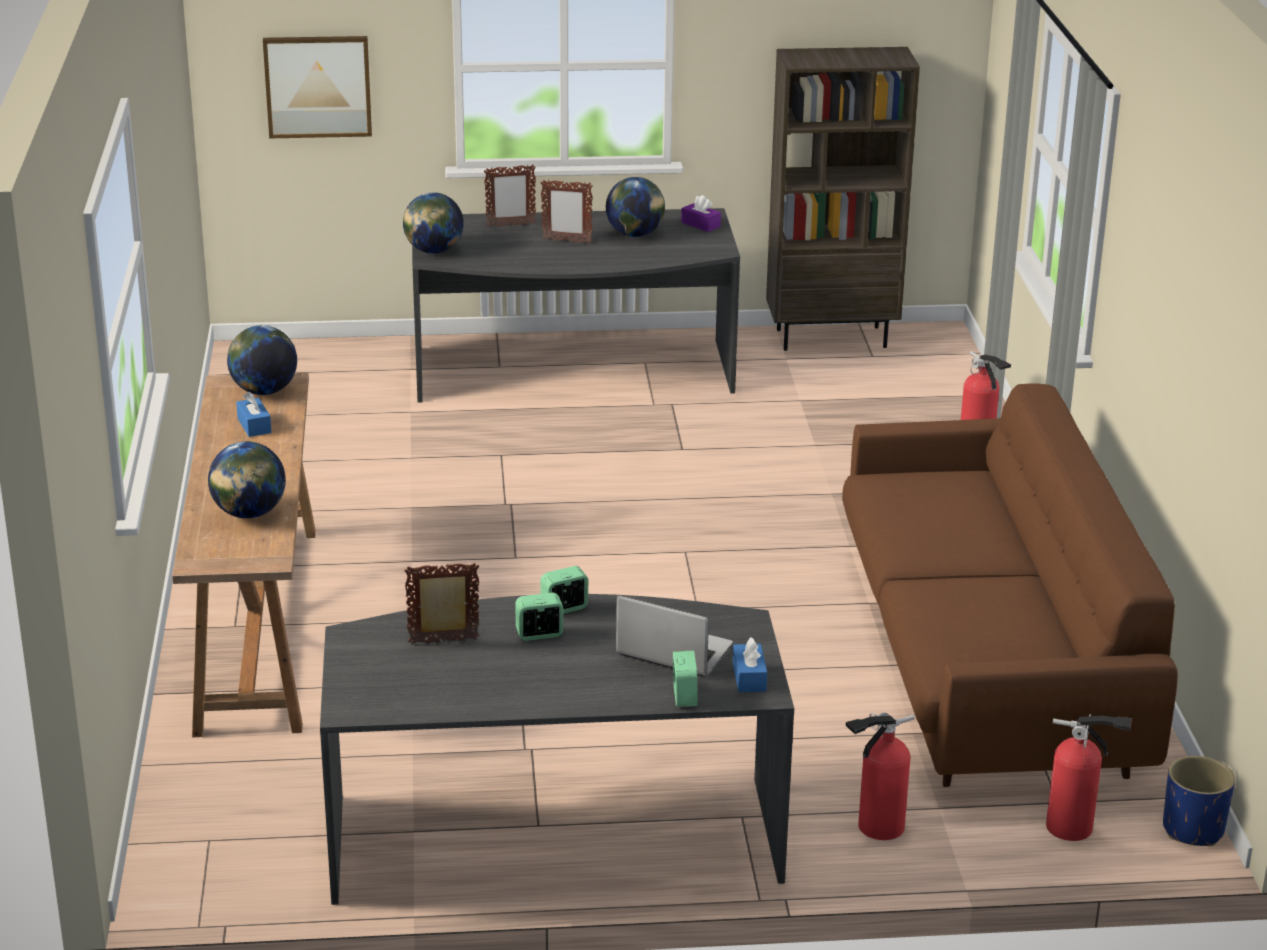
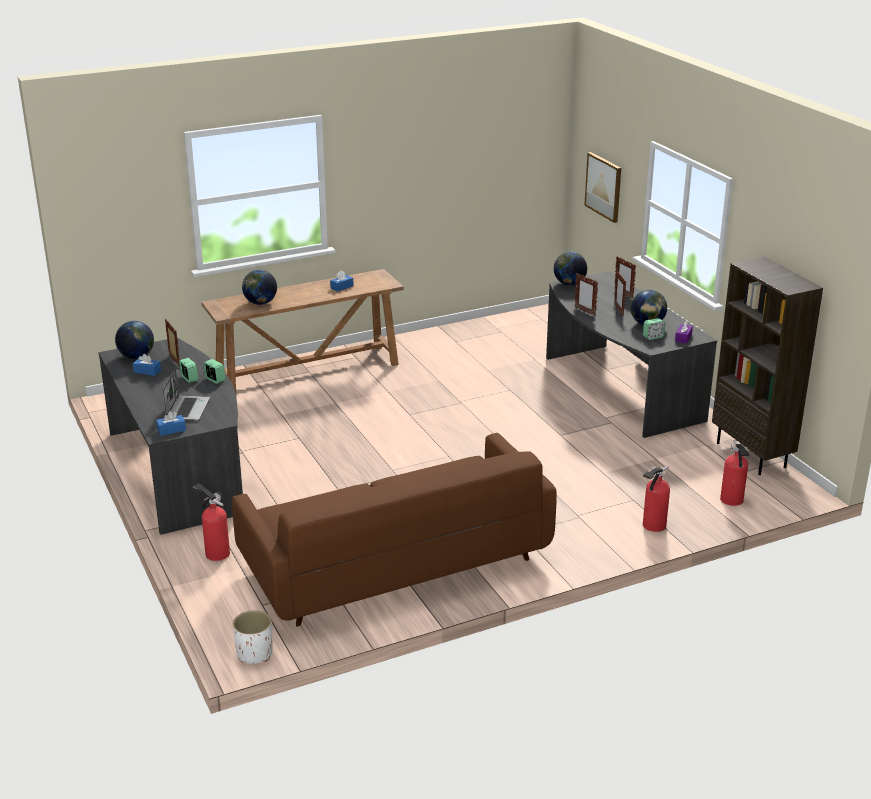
camera: 70 degrees right, 0 degrees up
(264, 391) = (376, 282): globe -> globe (136, 357)
(469, 677) = (147, 371): none -> blue tissue box
(550, 263) = (585, 311): none -> picture frame
(684, 696) = (148, 418): alarm clock -> alarm clock (653, 337)
(1074, 828) = (240, 613): fire extinguisher -> fire extinguisher (732, 501)
(1193, 830) = (254, 654): blue planter -> white planter

